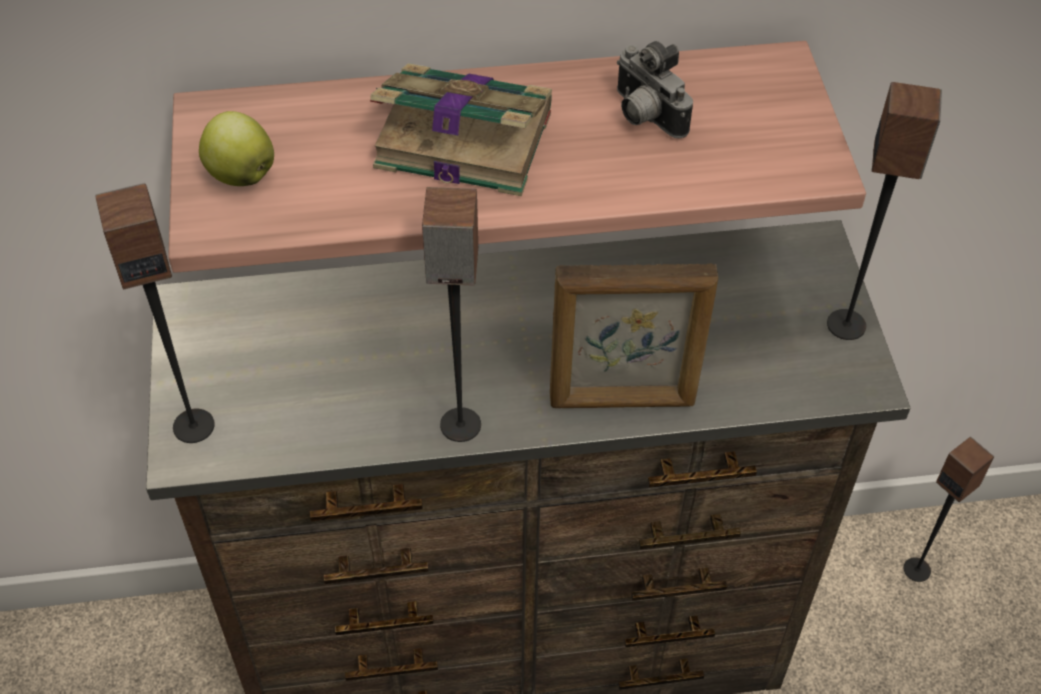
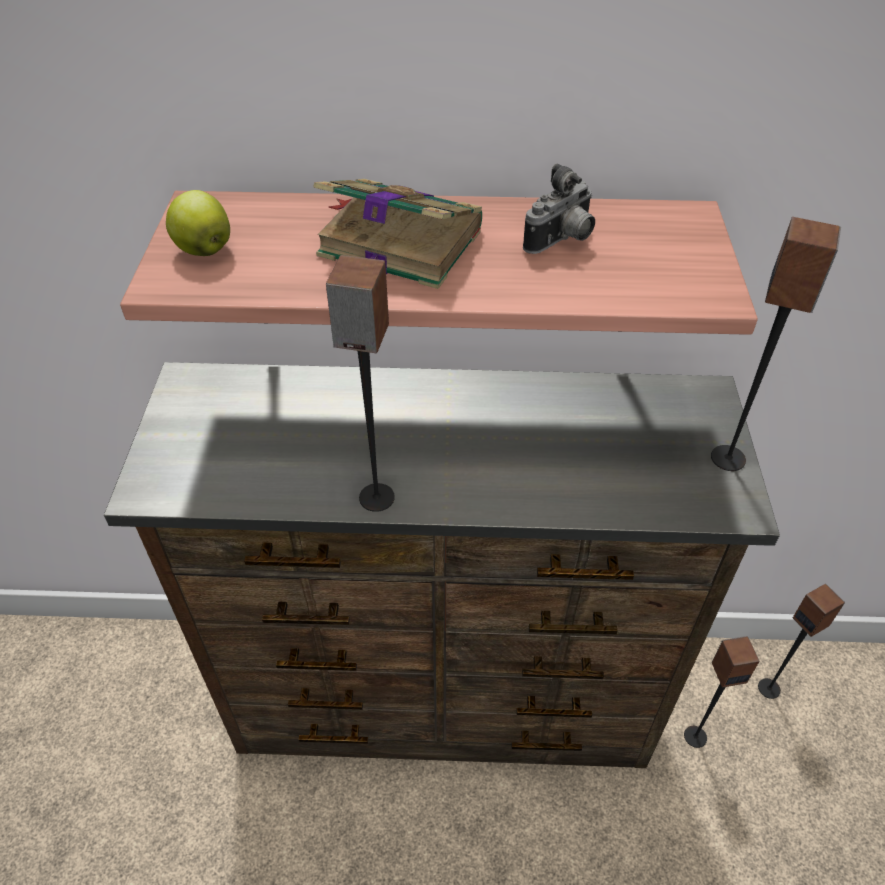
camera: 10 degrees right, 5 degrees down
(193, 425) = (158, 469): speaker -> speaker (695, 736)
(622, 401) = (520, 496): picture frame -> none
(644, 116) = (562, 241): camera -> camera turned 105 degrees counterclockwise

